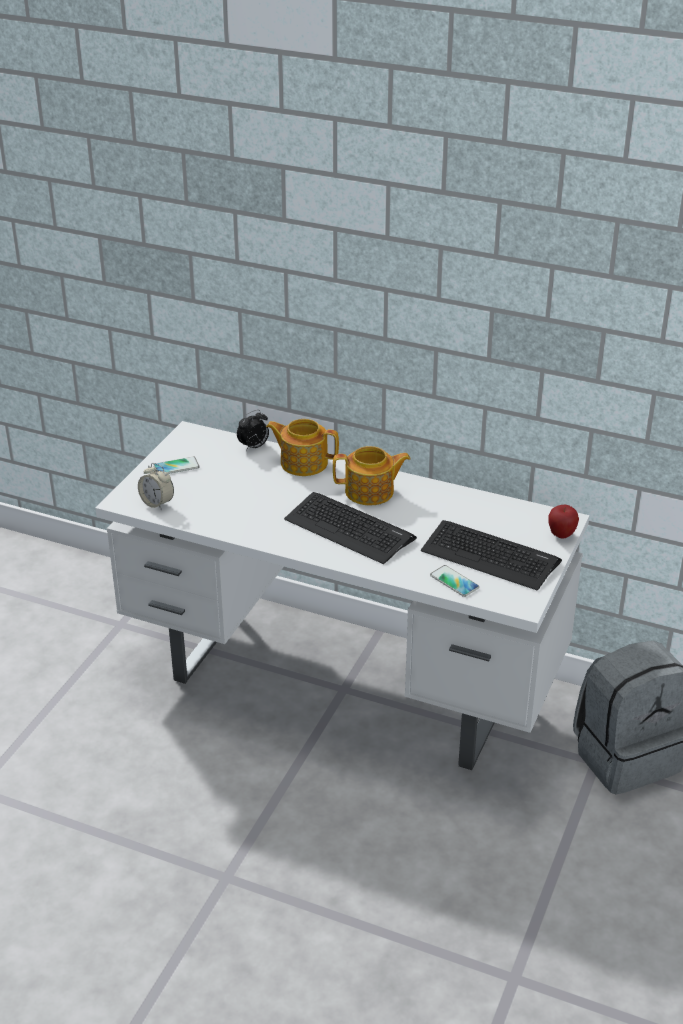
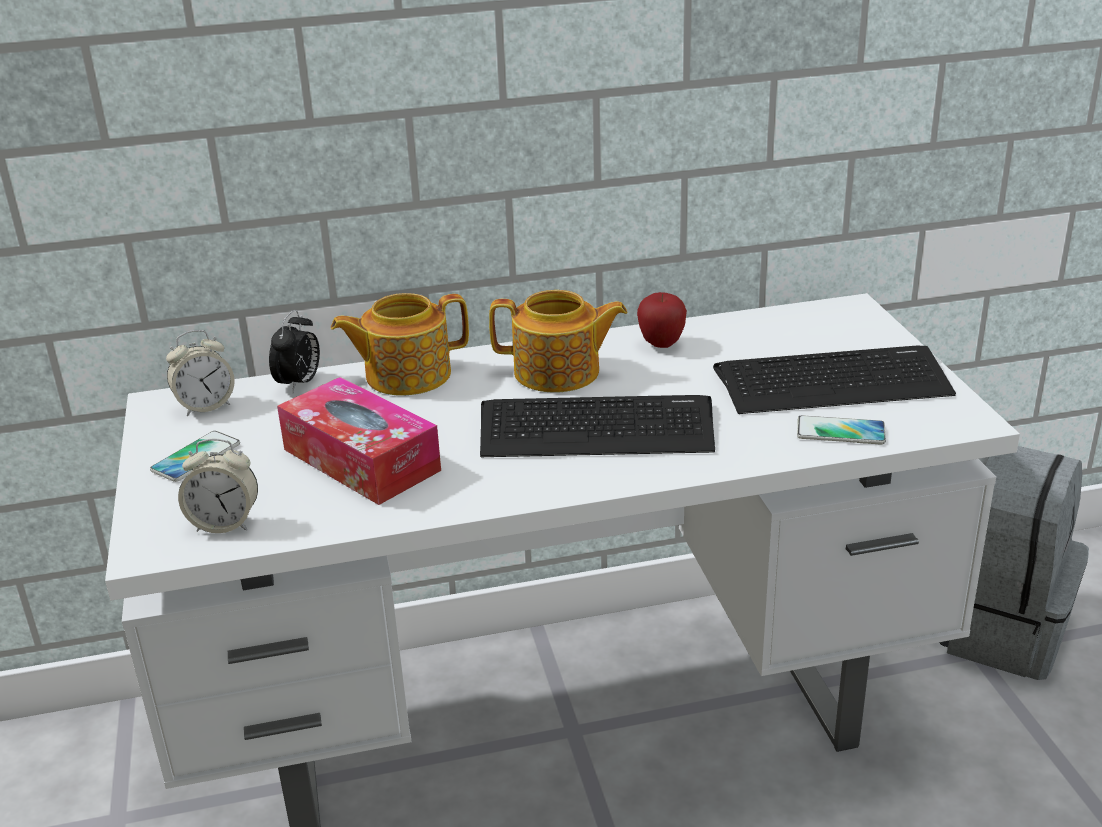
camera: 35 degrees left, 5 degrees down
(205, 442) = (205, 406): none -> alarm clock
(237, 498) = (361, 460): none -> tissue box
(370, 492) = (559, 373): teapot -> teapot turned 45 degrees clockwise
(561, 535) = (874, 325): apple -> apple (661, 344)

